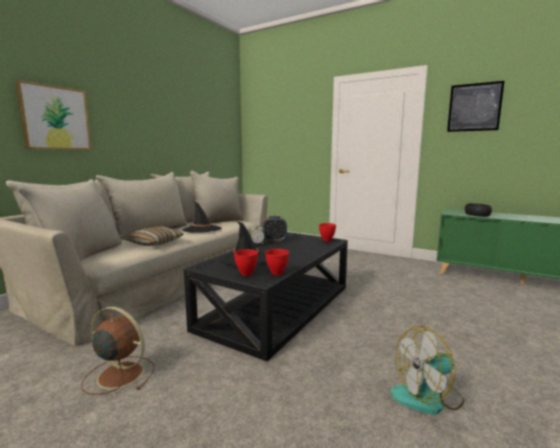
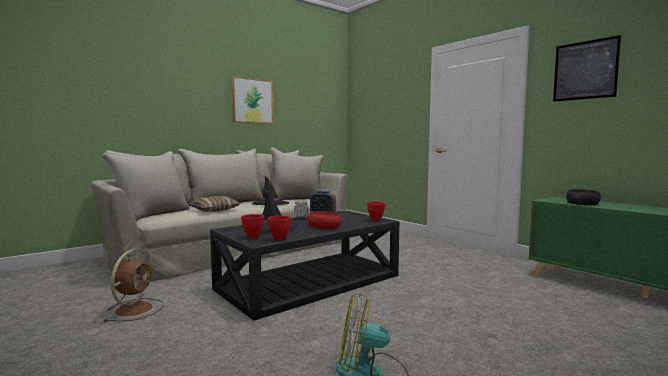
camera: 20 degrees right, 5 degrees down
(56, 118) = (155, 101): picture -> picture (252, 101)
(119, 374) = (135, 309): brown fan -> brown fan turned 60 degrees clockwise
(291, 251) = (323, 225): none -> red bowl

